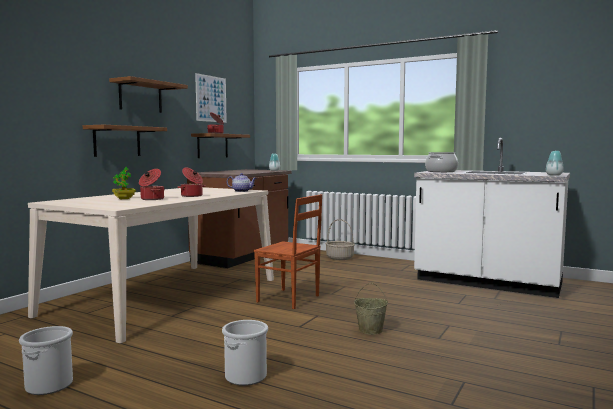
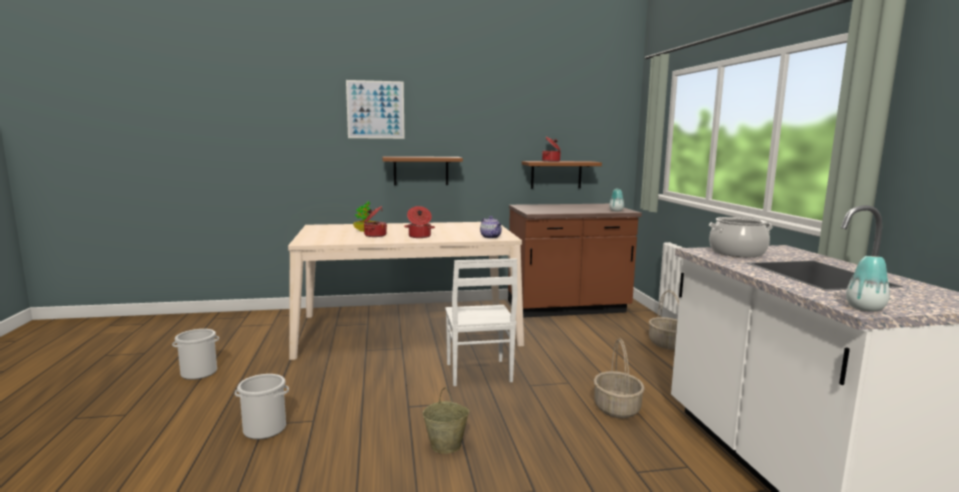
camera: 50 degrees right, 5 degrees up
(140, 97) = (452, 125): brown shelf -> none
(211, 99) = (557, 119): picture -> picture (375, 109)
(288, 299) = (478, 373): brown chair -> white chair
(393, 287) = (617, 409): none -> basket

